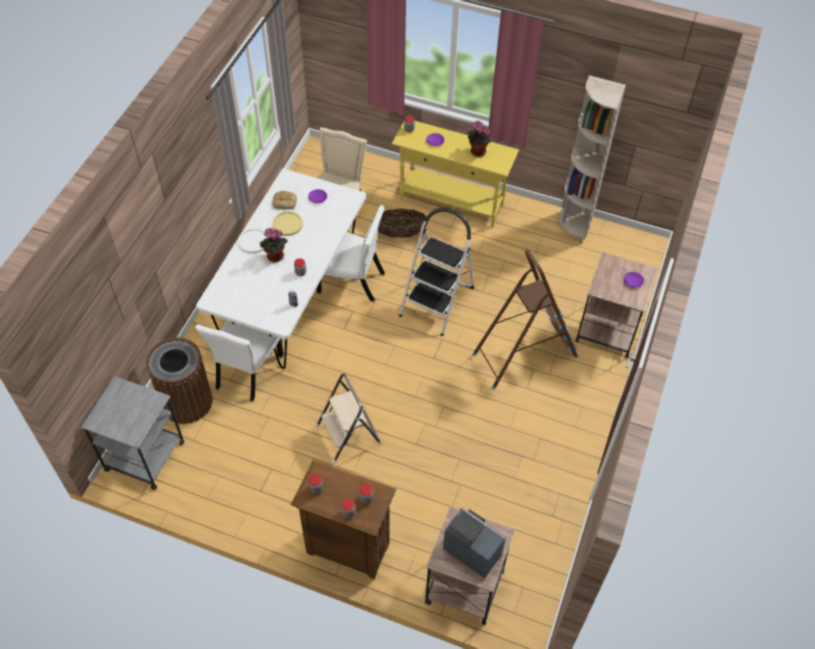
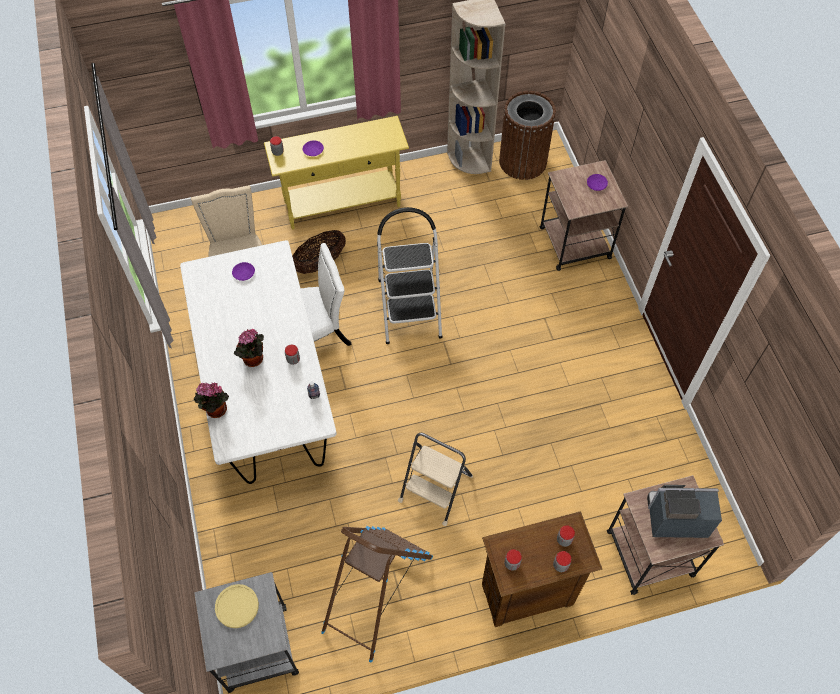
camera: 35 degrees left, 5 degrees up
(186, 402) = (253, 564): brown trash can -> brown trash can (523, 161)
(248, 369) = (287, 489): white chair -> none
(253, 241) = (217, 357): white plate -> none
(285, 202) = (214, 296): bread -> none
(287, 224) = (236, 318): yellow plate -> yellow plate (237, 606)
(476, 152) = (361, 139): potted plant -> potted plant (215, 410)
(525, 355) = (527, 309): brown step ladder -> brown step ladder (378, 592)

